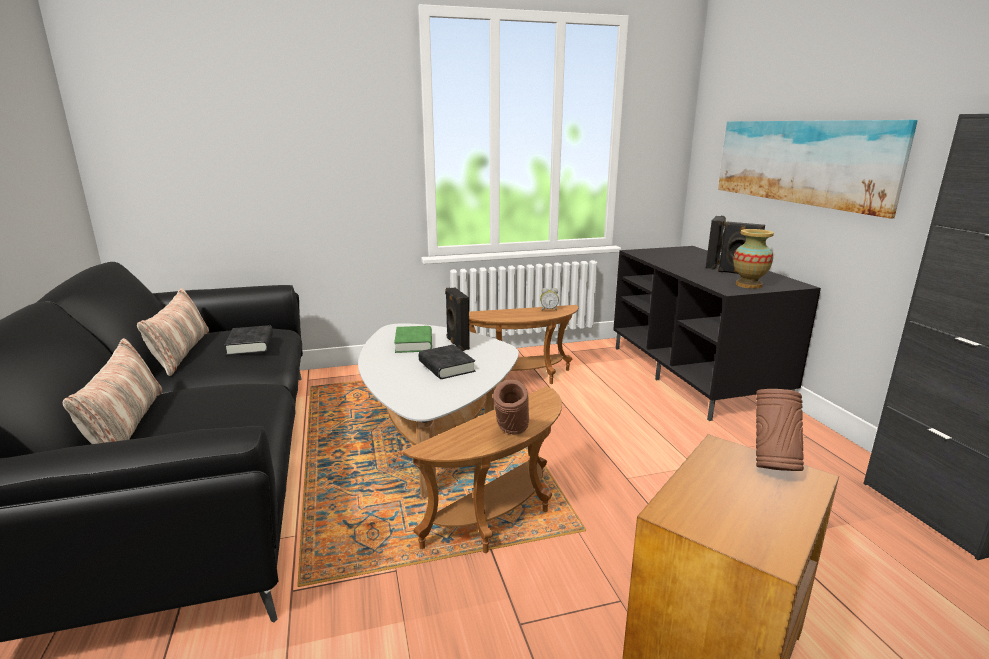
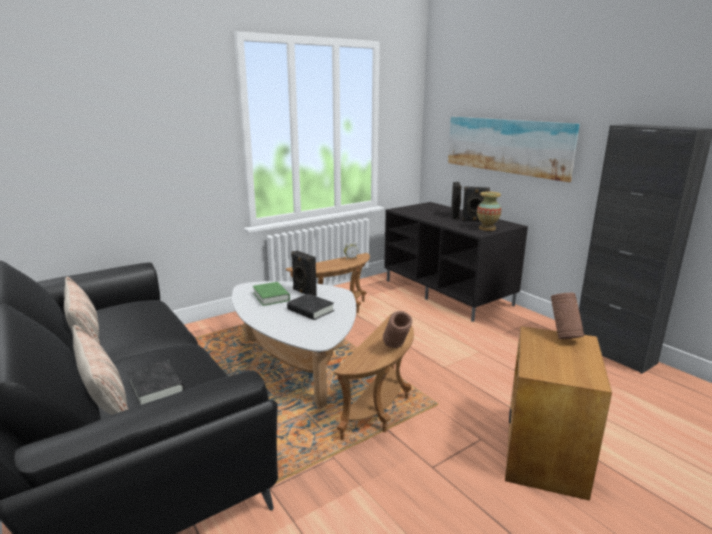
camera: 20 degrees left, 0 degrees up
(251, 345) = (145, 316): black book -> black book (156, 387)

